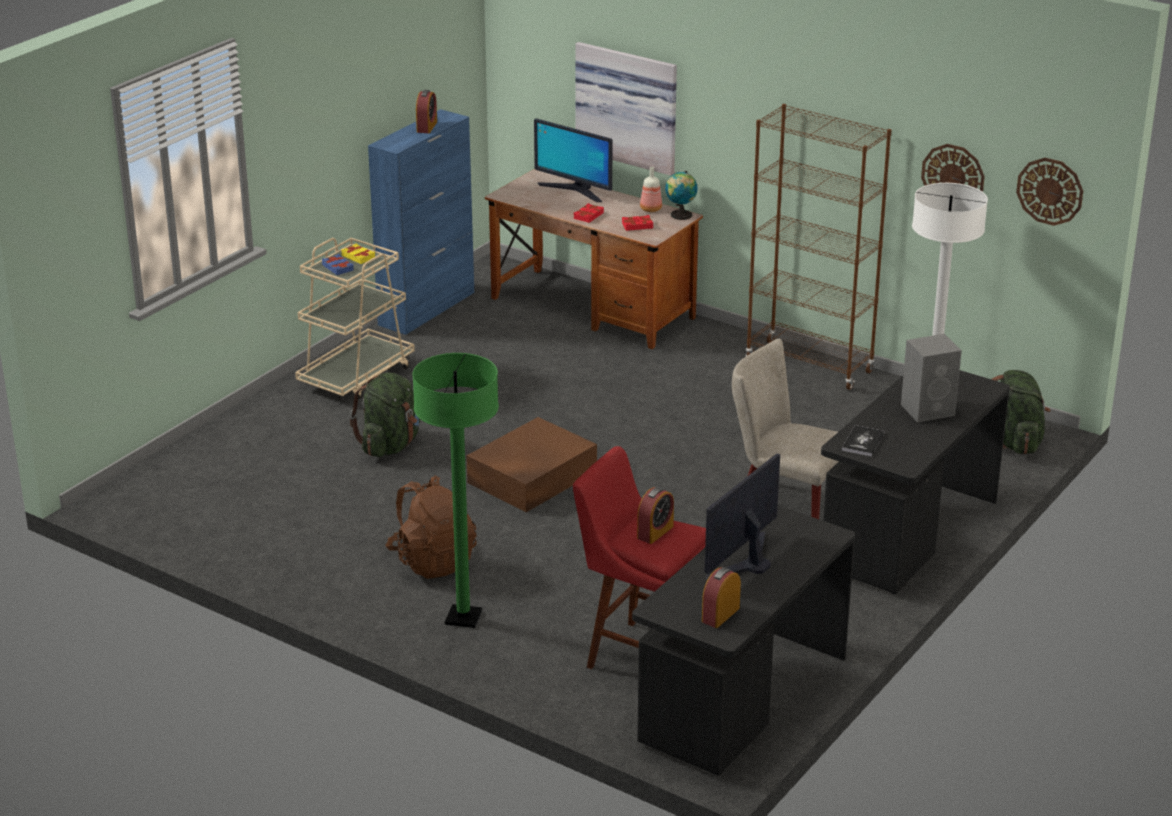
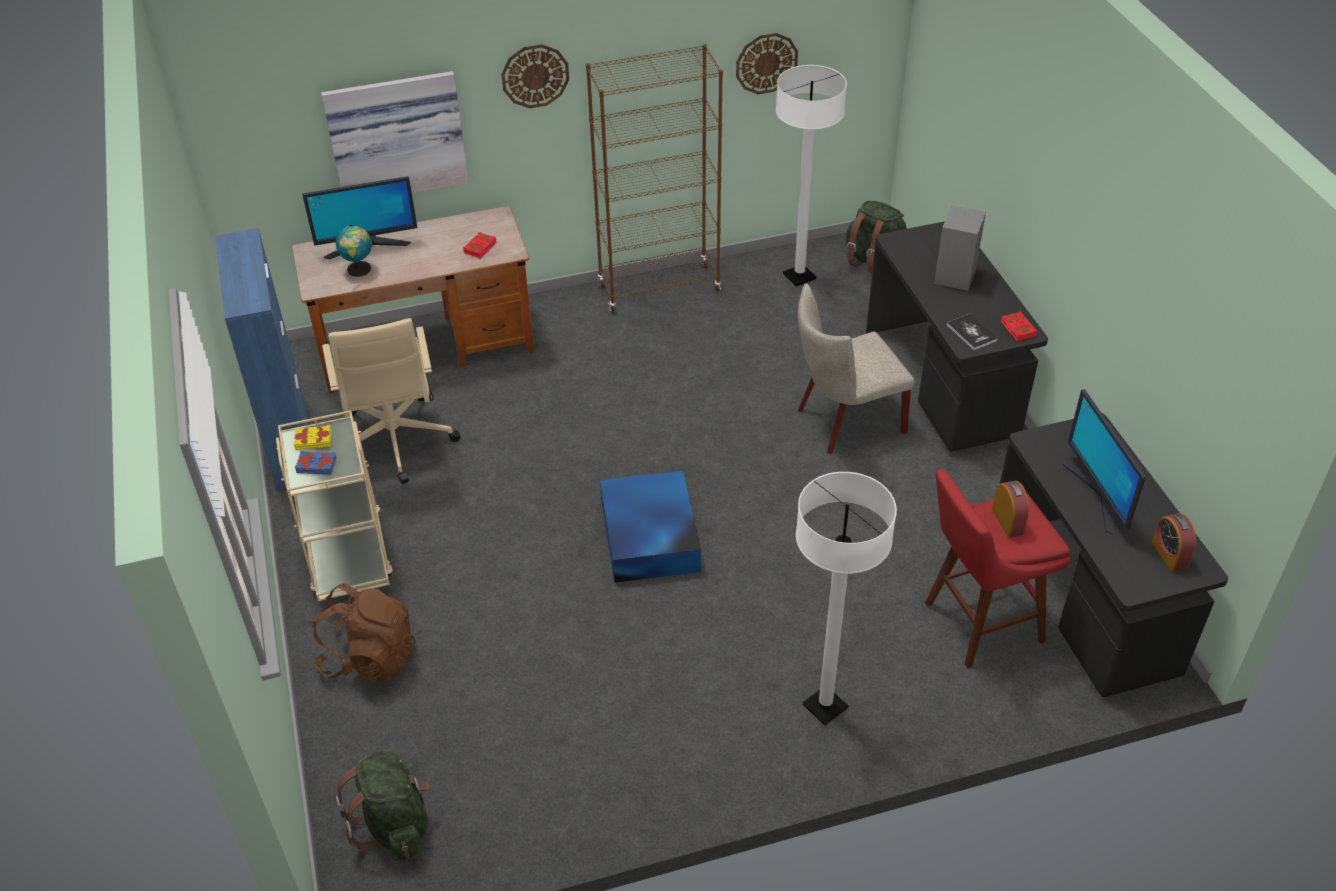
camera: 50 degrees left, 15 degrees up
(390, 445) = (496, 599): green backpack -> green backpack (394, 825)
(427, 127) = (242, 263): alarm clock -> none
(432, 561) = (715, 677): brown backpack -> brown backpack (369, 657)
(463, 618) = (825, 706): green floor lamp -> white floor lamp
(480, 343) = (394, 443): none -> beige office chair
(530, 477) = (649, 537): brown storage box -> blue storage box
(588, 216) = (424, 263): red book -> red book (1017, 329)
(650, 209) = (461, 226): bottle -> none
(680, 215) = (494, 217): globe -> globe (359, 270)
(1050, 191) = (859, 39): wall clock -> wall clock (535, 76)

